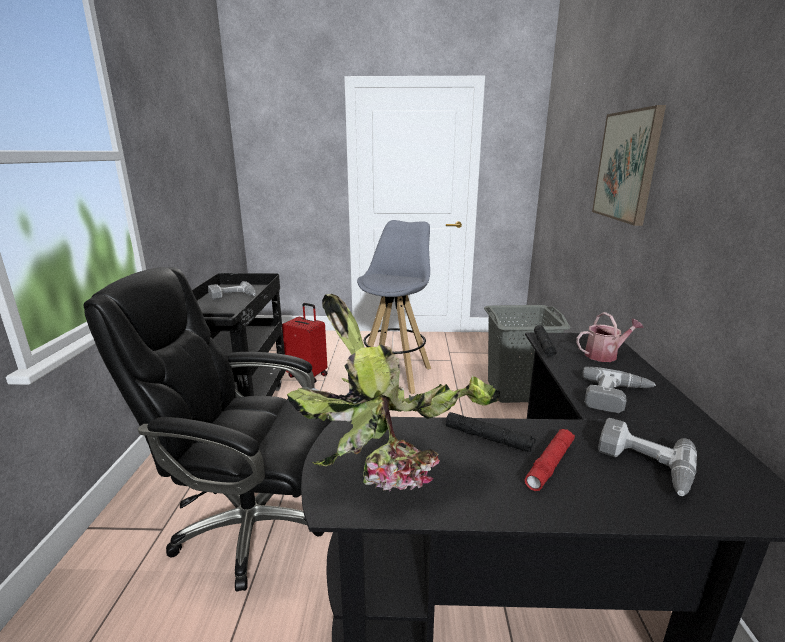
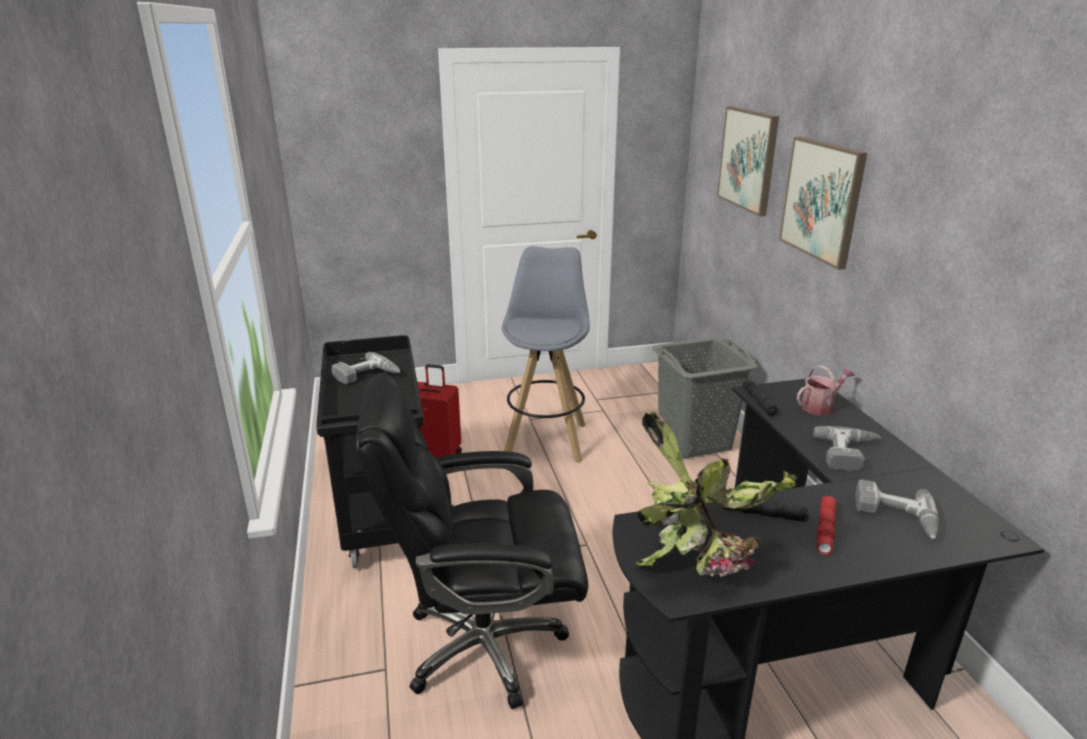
camera: 15 degrees left, 5 degrees up
(577, 151) = (748, 159): none -> picture

